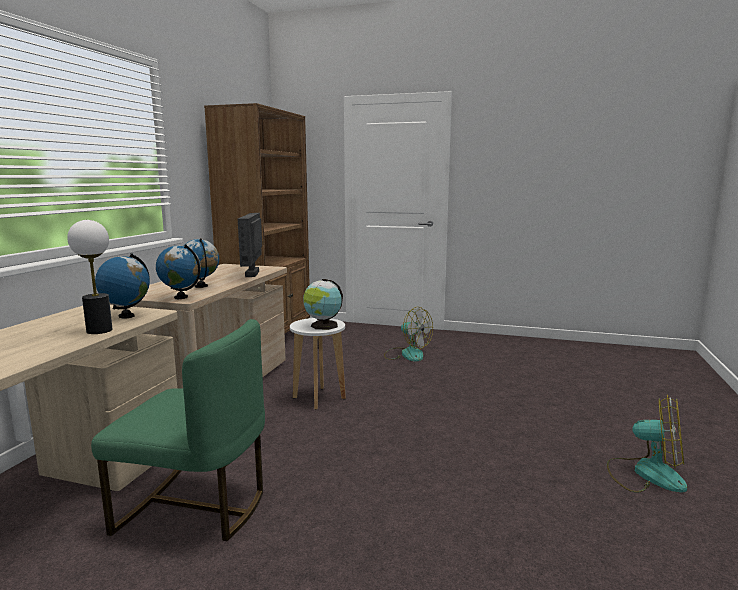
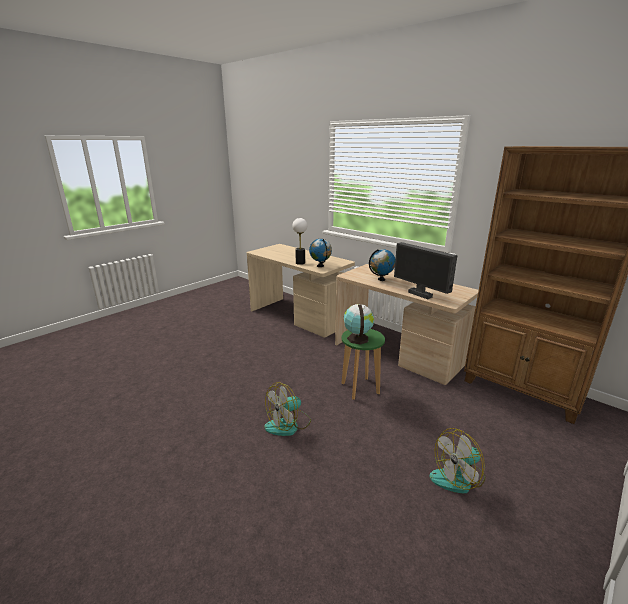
camera: 115 degrees right, 10 degrees up
(181, 297) = (352, 274): globe -> none
(195, 507) = (271, 339): green chair -> none
(253, 274) = (420, 294): monitor -> monitor turned 150 degrees counterclockwise
(319, 398) = (360, 388): white stool -> green stool
(646, 474) = (123, 506): fan -> fan (288, 424)

